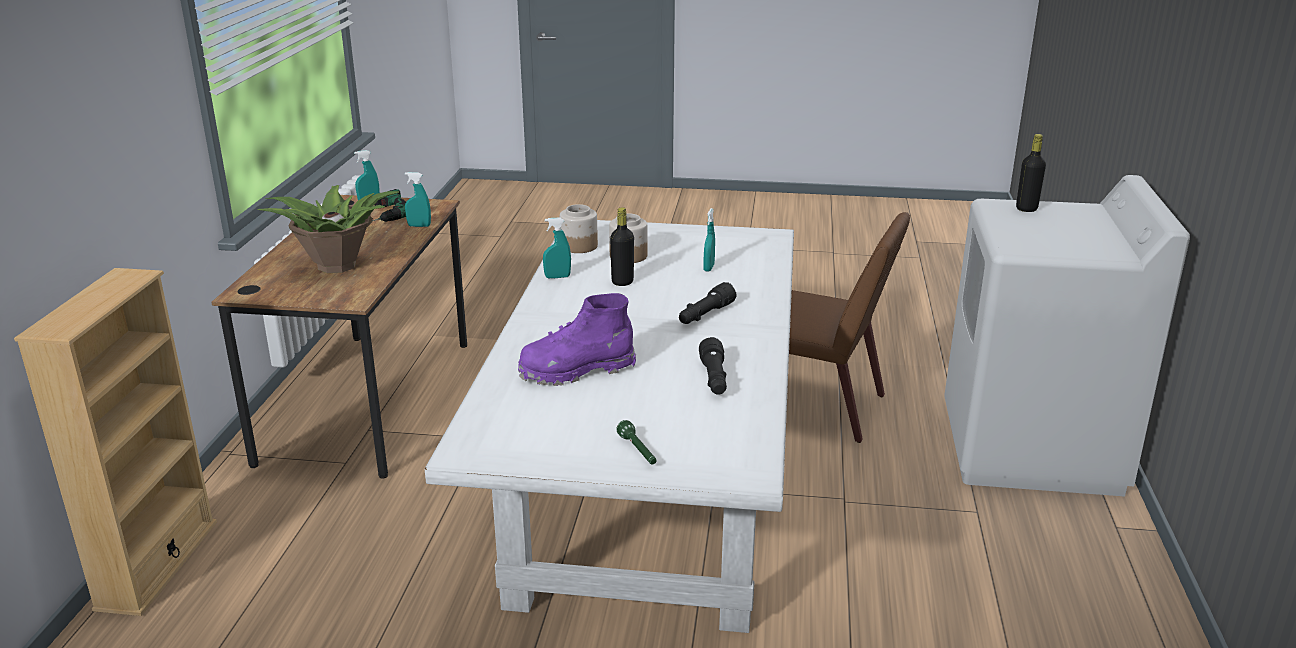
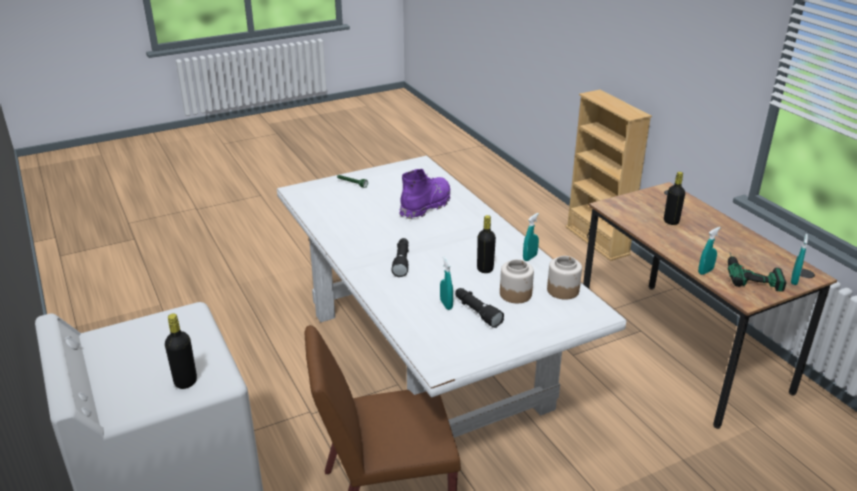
camera: 145 degrees right, 5 degrees up
(335, 265) = (671, 221): potted plant -> black bottle
(714, 379) = (353, 224): black flashlight -> black flashlight (477, 312)

